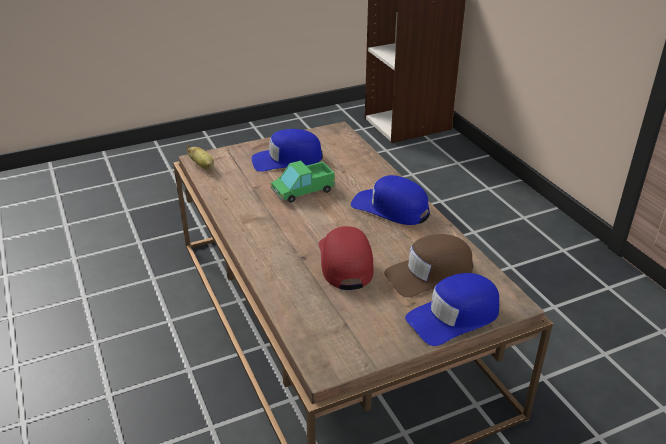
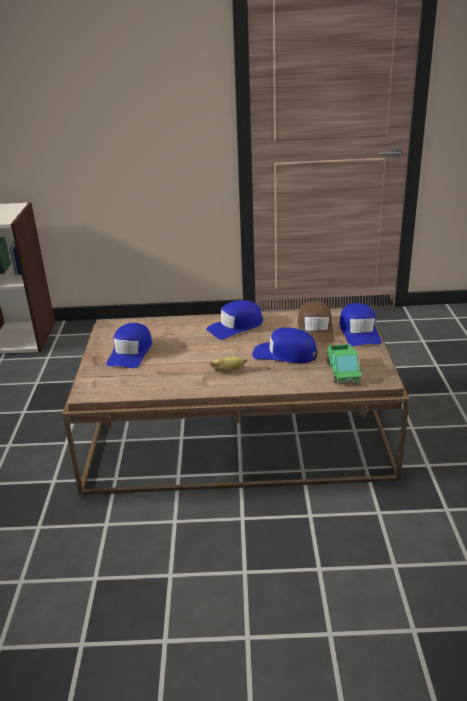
camera: 65 degrees left, 5 degrees down
(202, 166) = (100, 392): banana -> banana (228, 370)
(303, 190) = (183, 353): toy truck -> toy truck (343, 372)
(345, 262) = (284, 354): red cap -> blue cap

